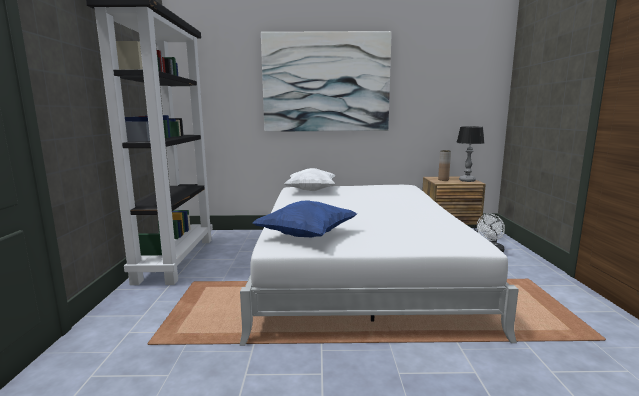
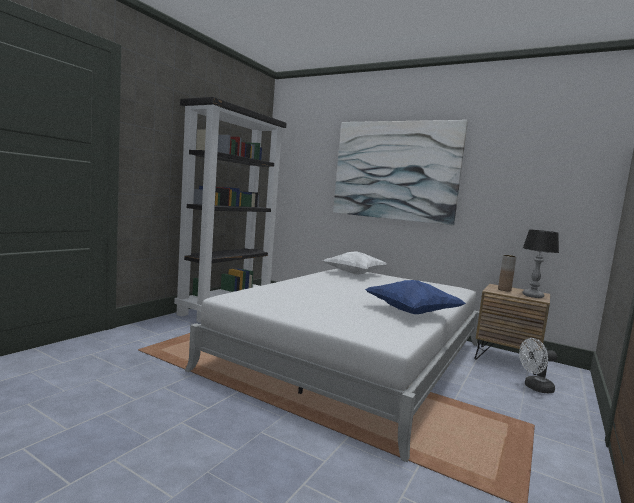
camera: 30 degrees right, 5 degrees down
(306, 235) = (267, 298): blue pillow -> blue pillow (411, 312)

